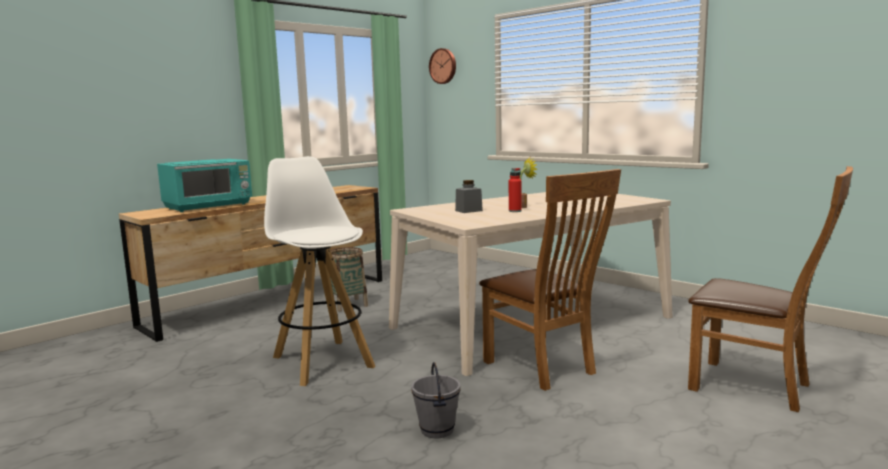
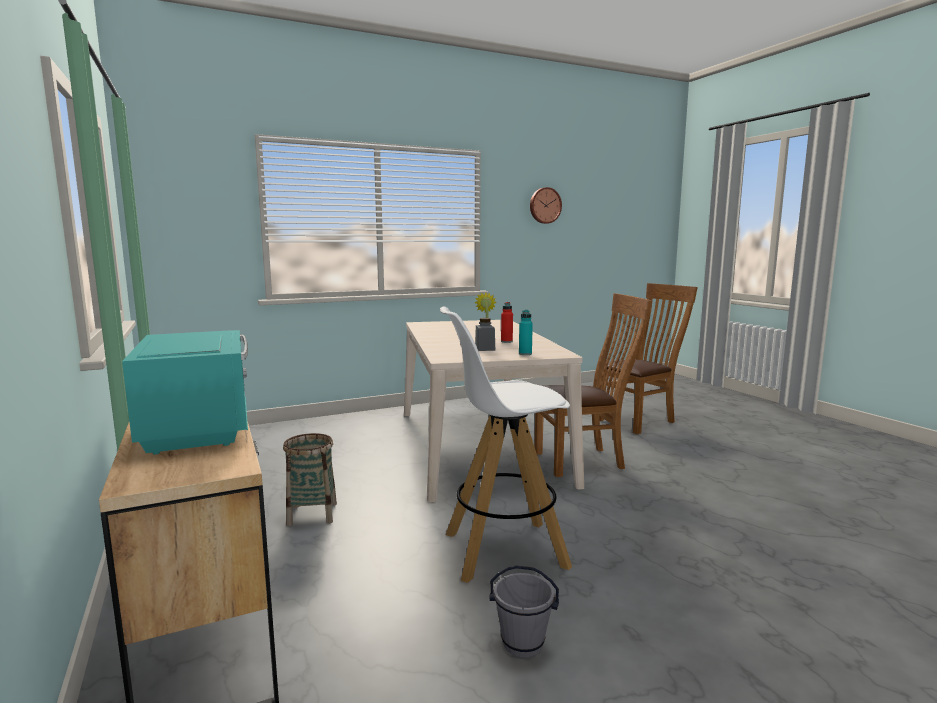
camera: 70 degrees left, 0 degrees up
(437, 430) = (687, 515): grey bucket -> grey bucket (523, 643)
(443, 66) = (160, 186): wall clock -> wall clock (544, 205)
(457, 218) = (525, 354): none -> turquoise bottle

